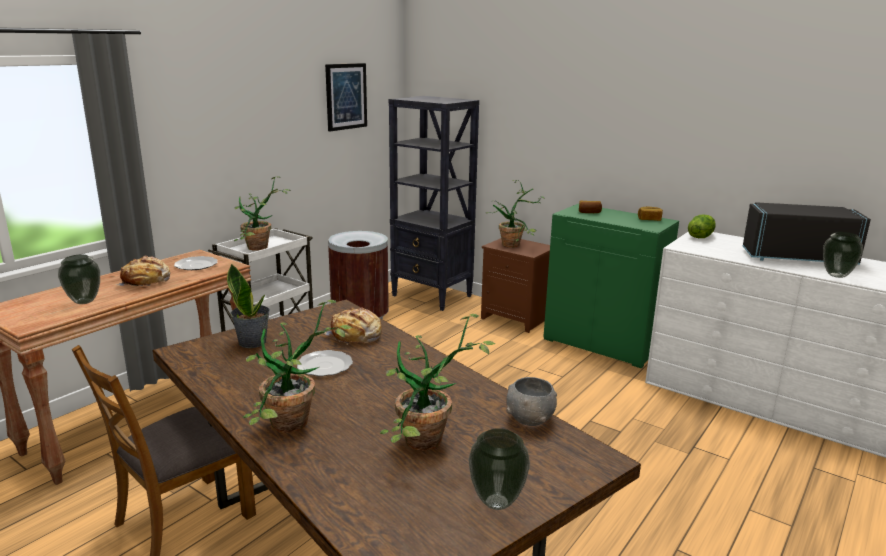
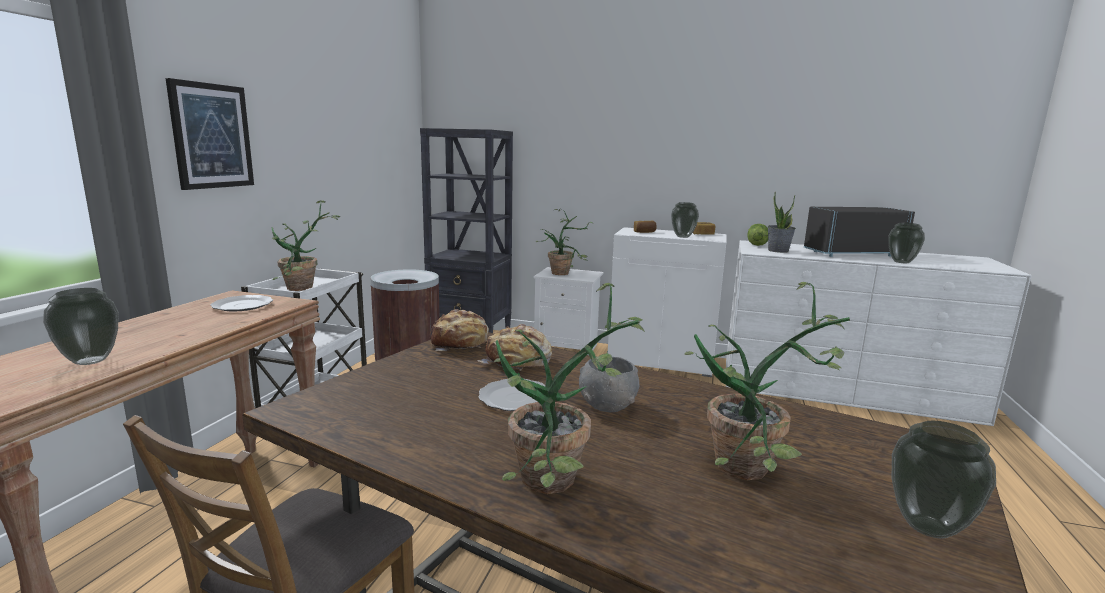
camera: 20 degrees left, 5 degrees down
(146, 281) = (180, 328): bread -> bread (460, 343)
(253, 342) = (390, 384): potted plant -> potted plant (778, 251)
(346, 96) = (373, 124): picture -> picture (211, 136)
(516, 318) = (568, 348): brown nightstand -> white nightstand
(529, 419) = (818, 420): grey bowl -> grey bowl (606, 406)
(602, 344) = (661, 360): green cabinet -> white cabinet
(622, 222) = (683, 237): none -> vase

